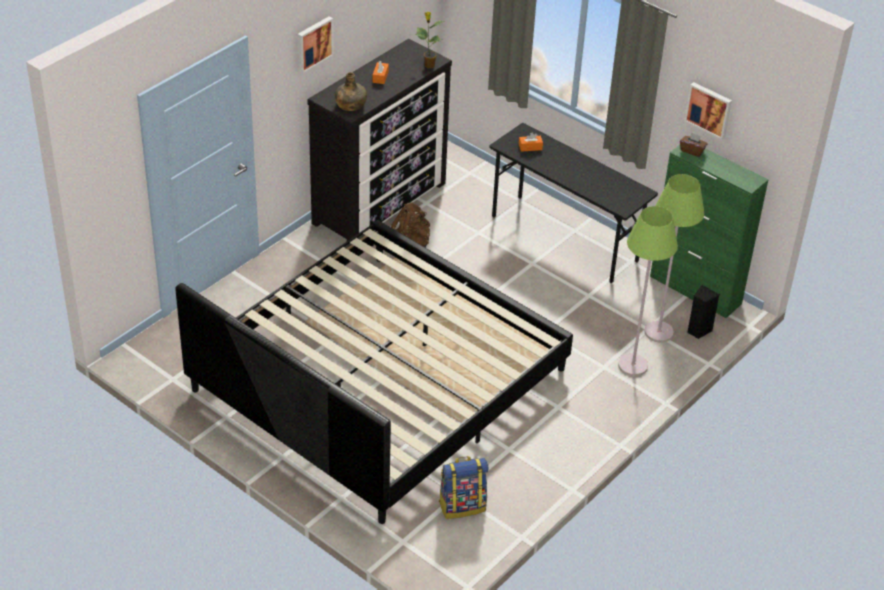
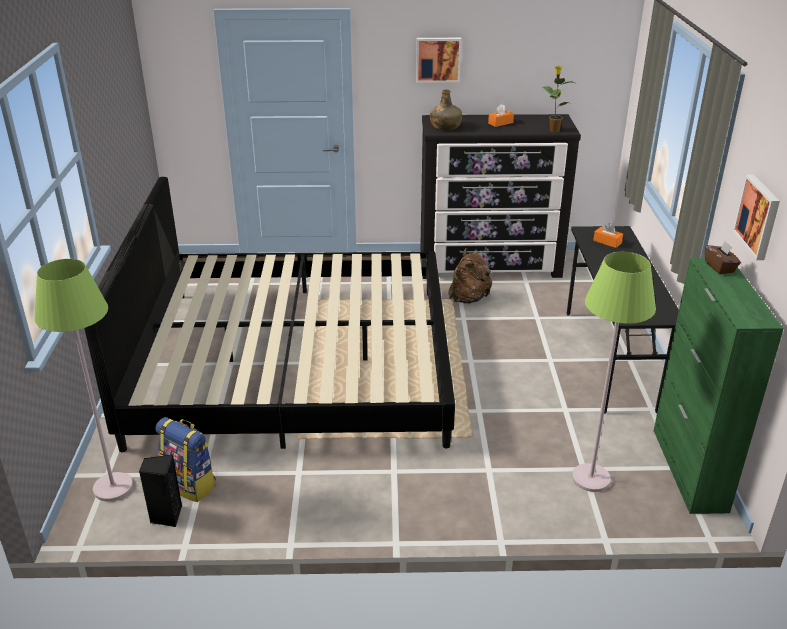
camera: 50 degrees right, 10 degrees down
(633, 366) = (518, 487): green floor lamp -> green floor lamp (113, 488)
(698, 330) = (638, 504): black speaker -> black speaker (166, 516)

